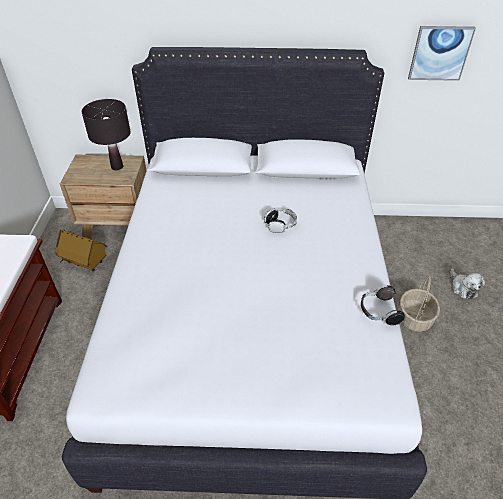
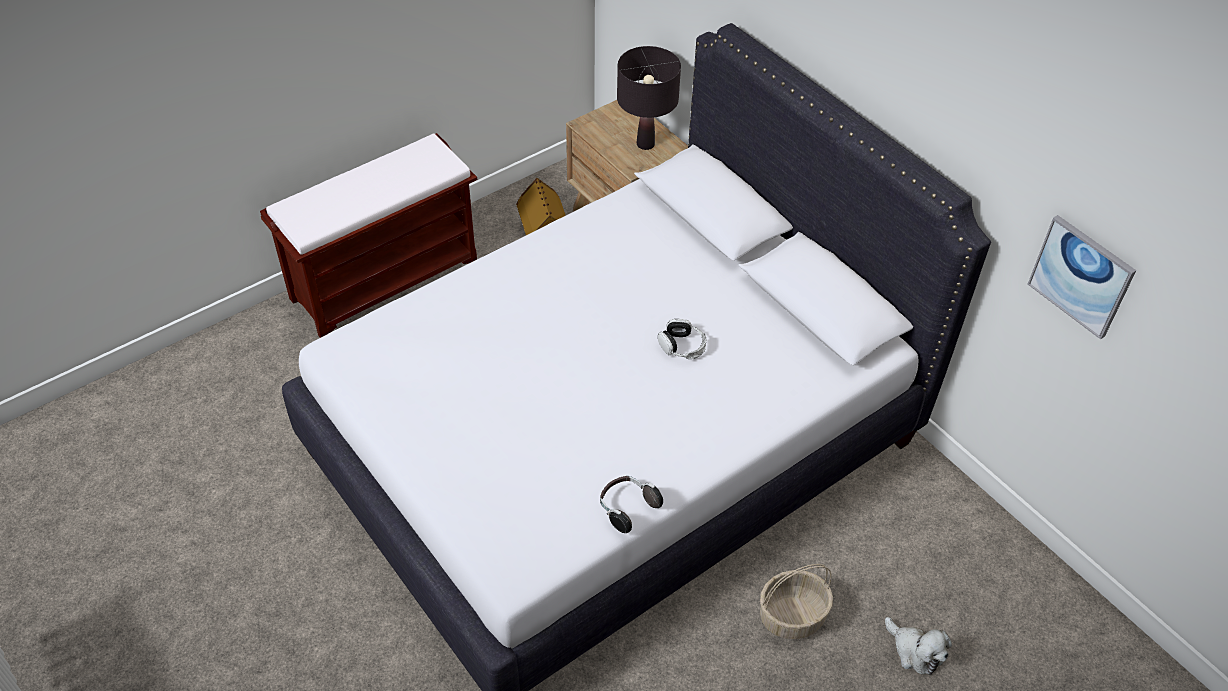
camera: 50 degrees right, 5 degrees up
(463, 288) = (915, 651): plush toy -> plush toy turned 75 degrees counterclockwise

